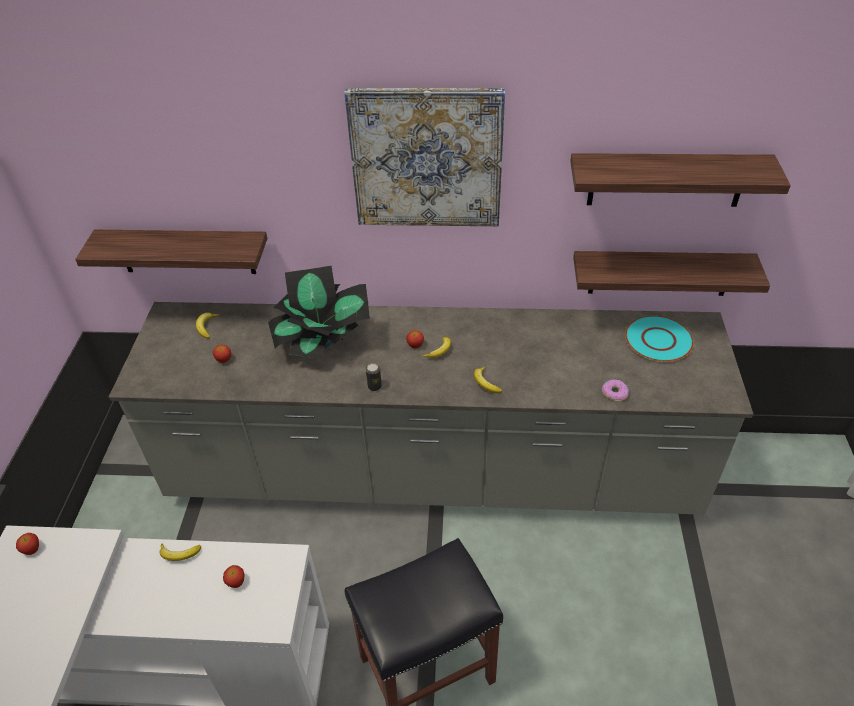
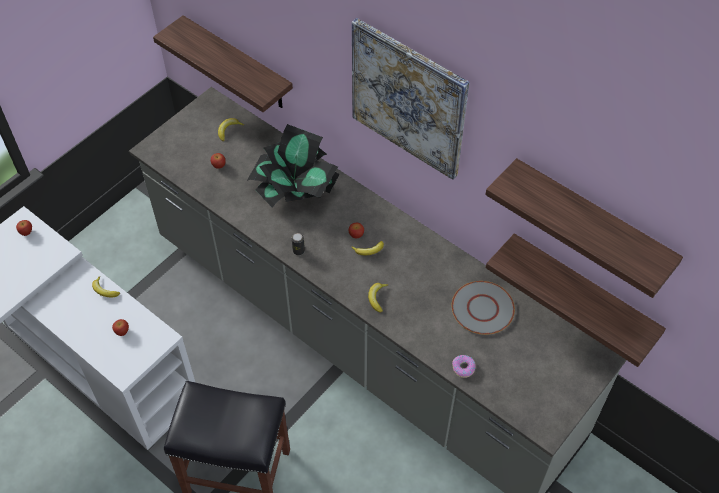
camera: 35 degrees right, 10 degrees up
(580, 341) = (483, 309): none -> grey plate
(658, 339) = (546, 347): turquoise plate -> none

